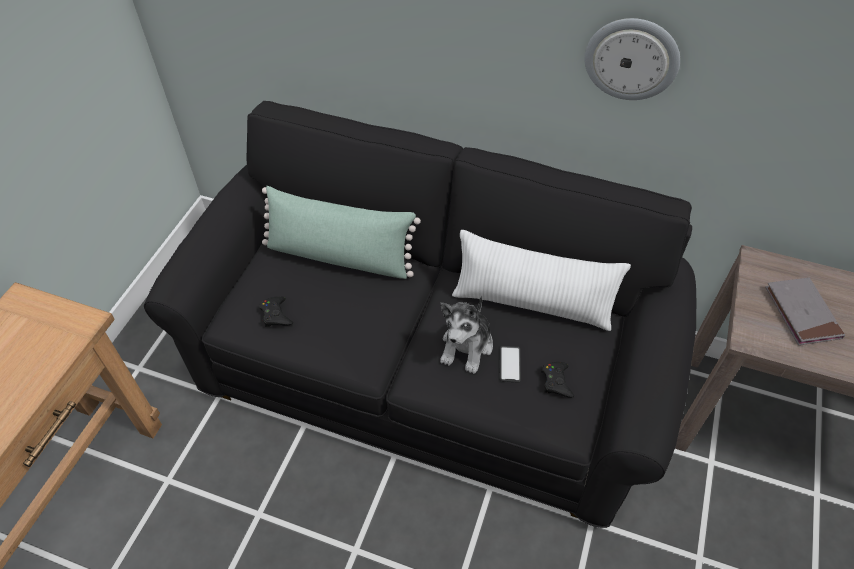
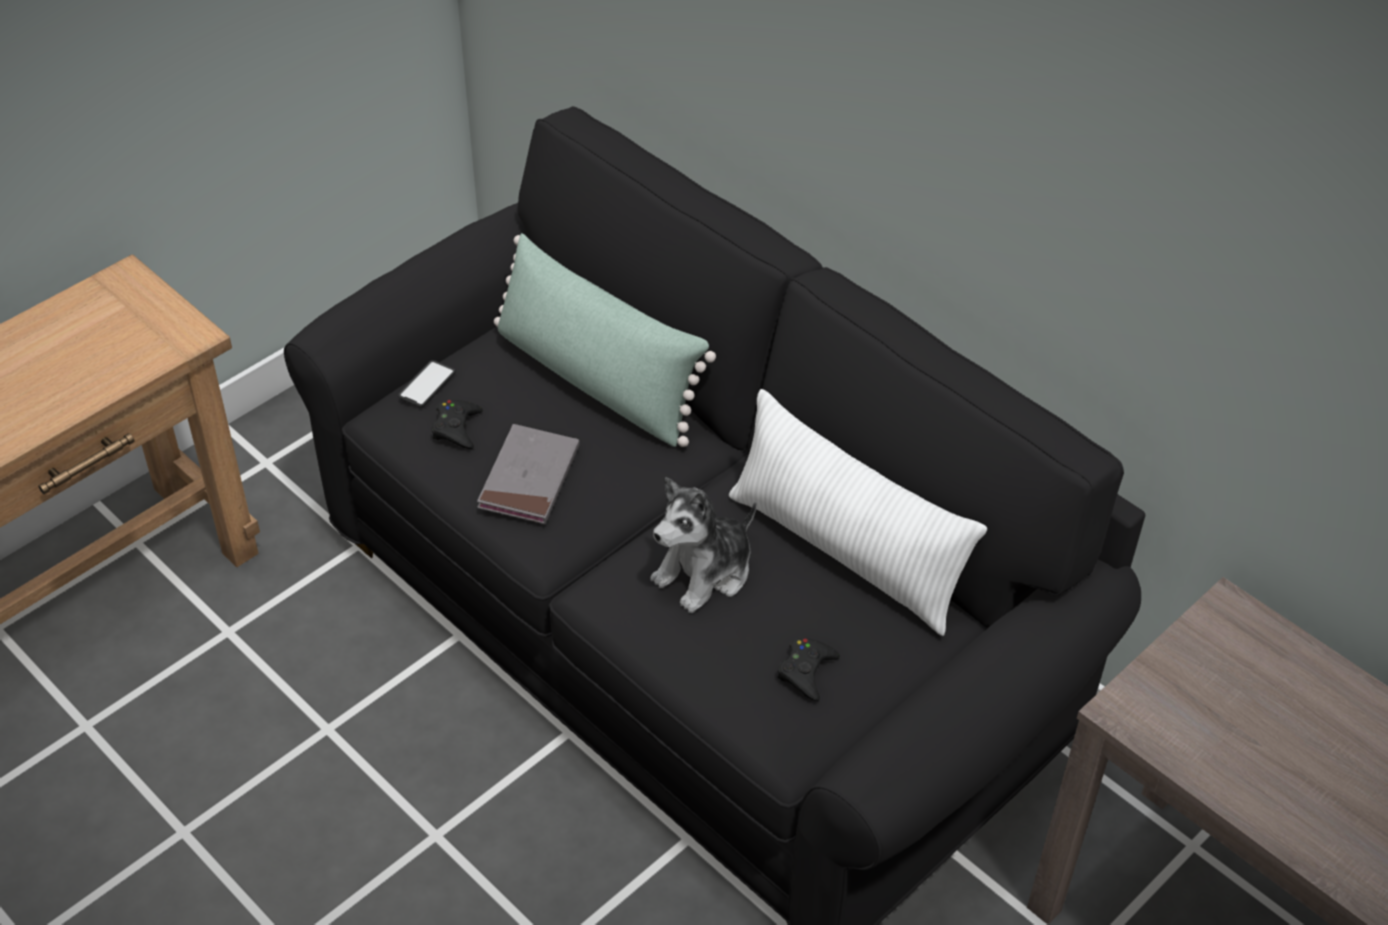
camera: 25 degrees right, 5 degrees down
(510, 364) = (752, 621): phone -> phone (427, 384)
(631, 59) = (1063, 199): wall clock -> none
(801, 313) = (1242, 709): grey book -> grey book (529, 478)

